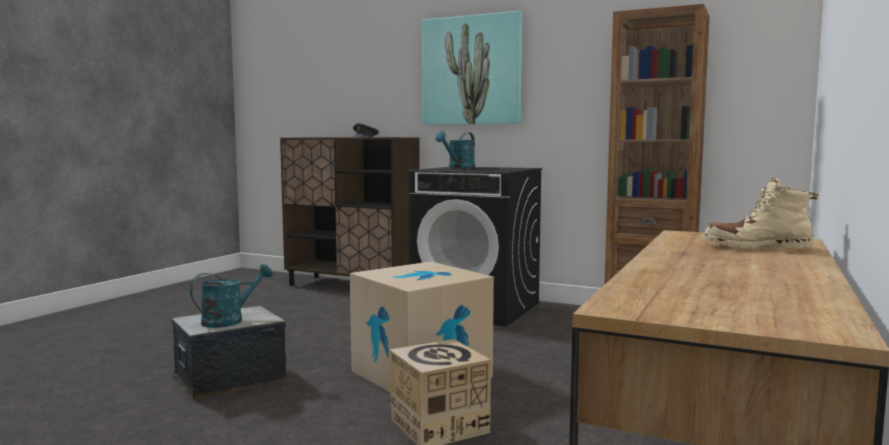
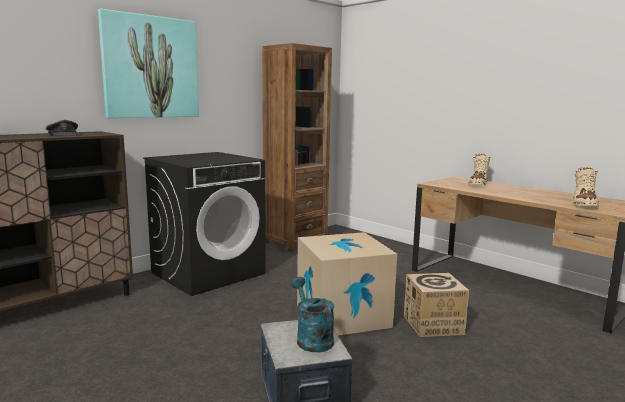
camera: 70 degrees left, 5 degrees up
(458, 168) = (187, 159): turquoise watering can -> none
(679, 292) = (583, 204): none -> beige boot

